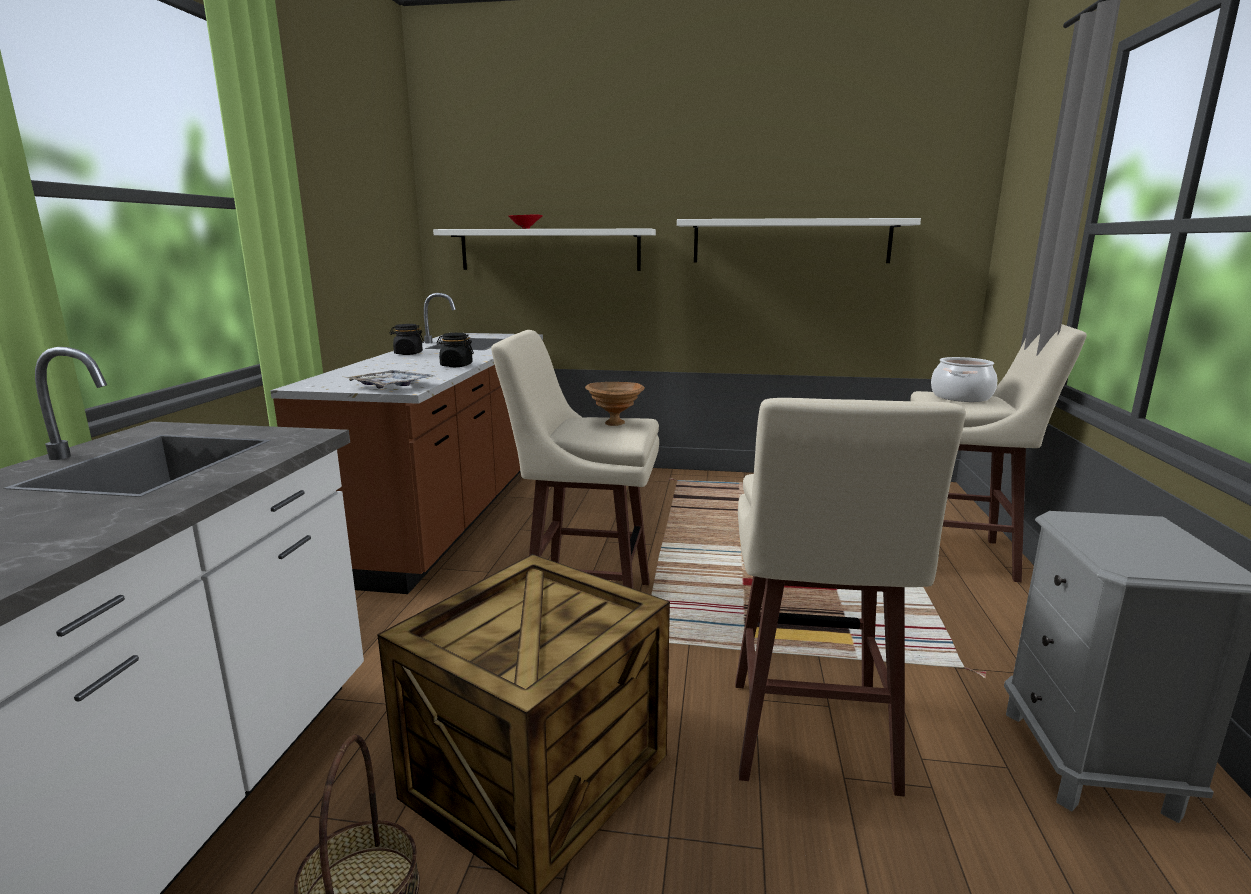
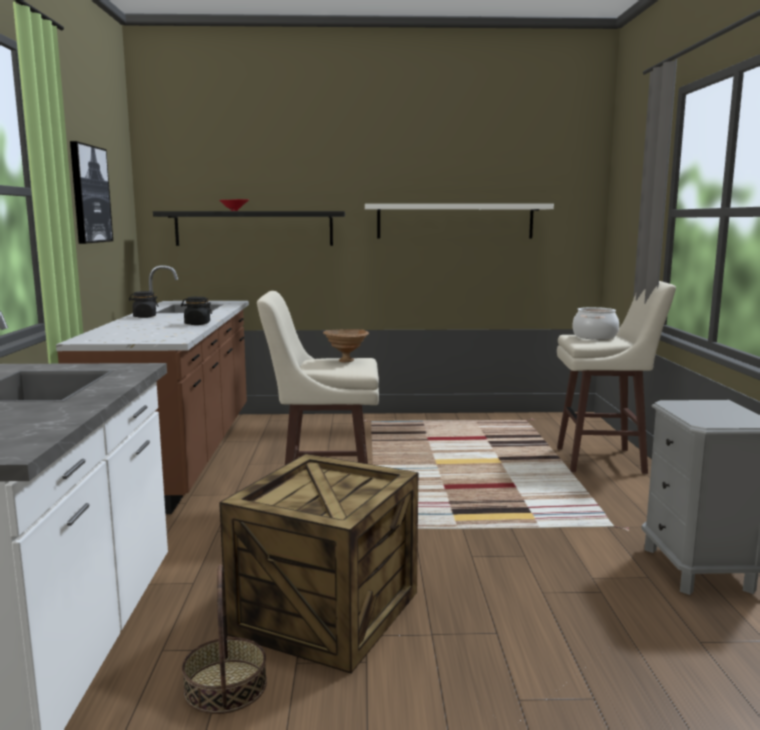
camera: 10 degrees left, 5 degrees down
(346, 208) = (89, 194): none -> picture
(391, 386) = (158, 338): tray -> none
(550, 250) = (254, 228): white shelf -> black shelf
(809, 738) = (514, 574): beige stool -> none

